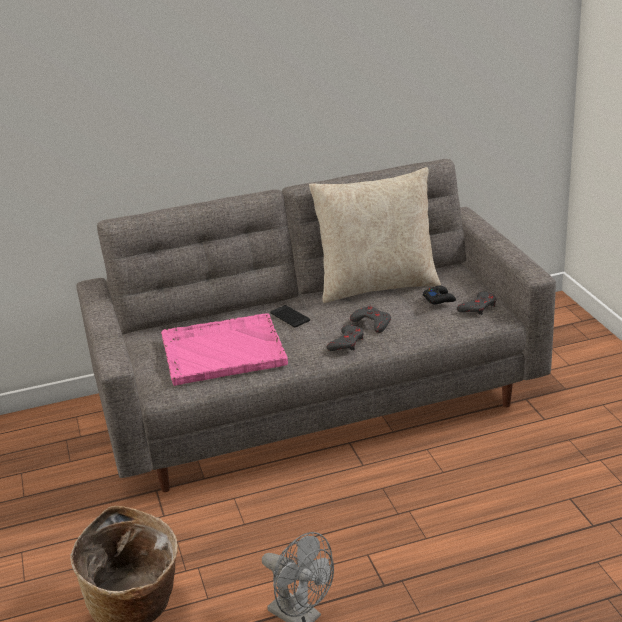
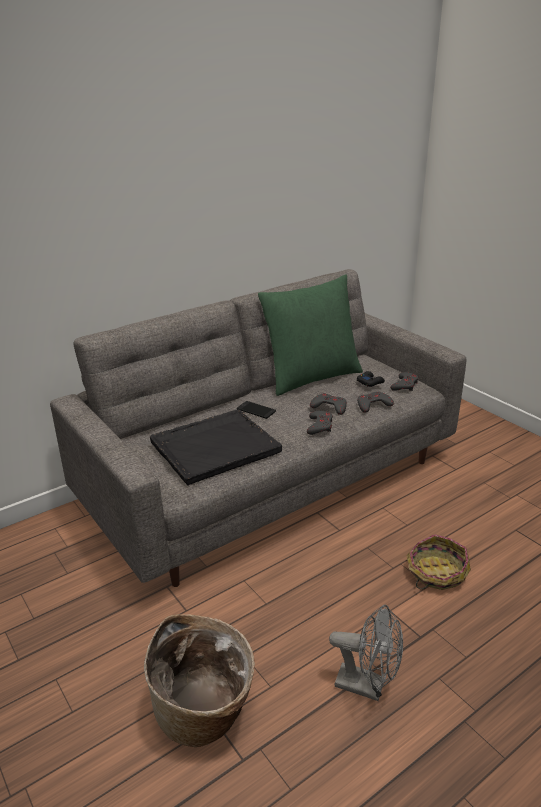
camera: 20 degrees left, 0 degrees up
(222, 351) = (214, 447): pink tray -> black tray
(377, 285) = (311, 377): beige pillow -> green pillow
(423, 326) = (373, 405): none -> grey game controller
(443, 527) = (436, 572): none -> basket

